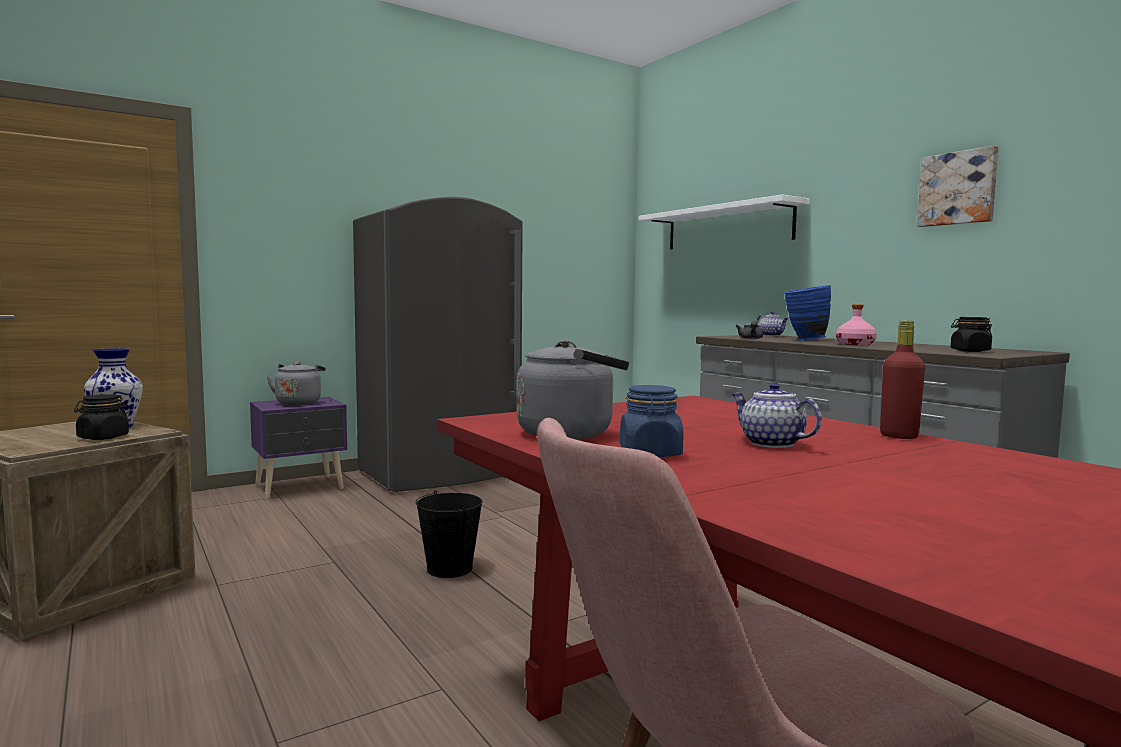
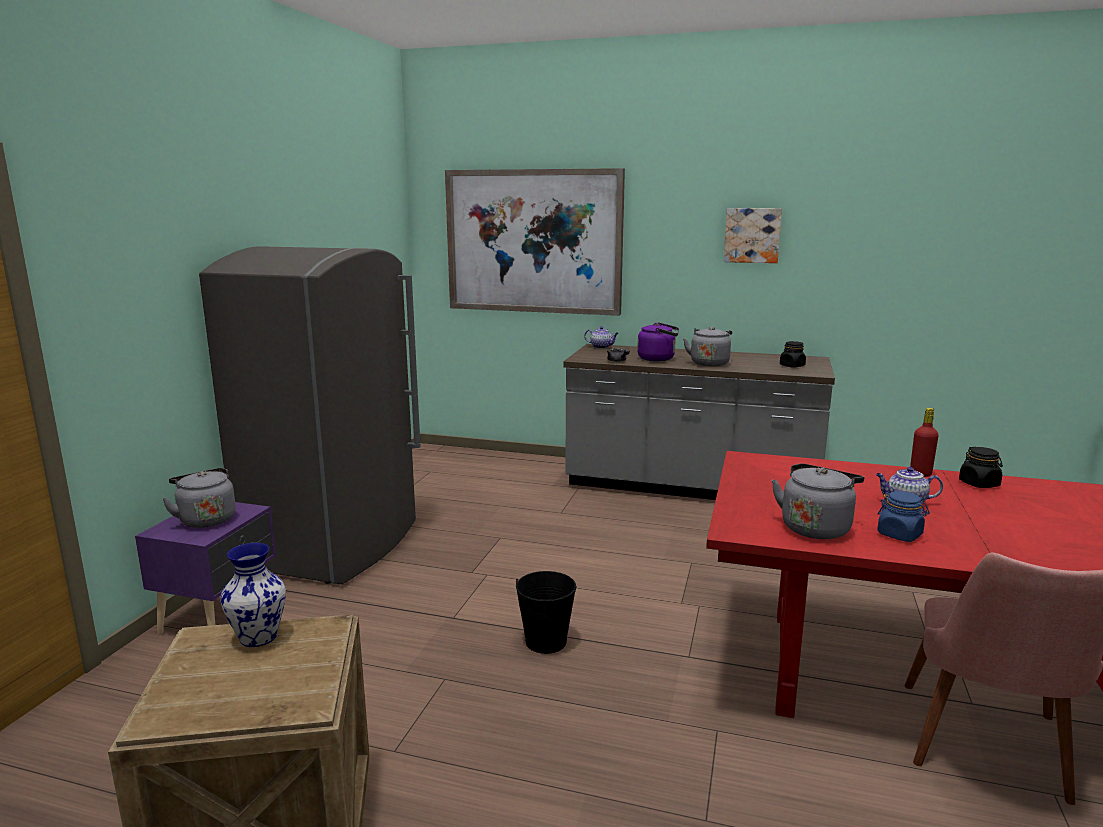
camera: 40 degrees left, 10 degrees up
(103, 437) = (313, 656): black jar -> black jar (979, 484)
(727, 227) = (534, 241): white shelf -> picture
(804, 340) = (658, 359): blue vase -> purple kettle
(856, 344) = (709, 363): pink bottle -> grey kettle

